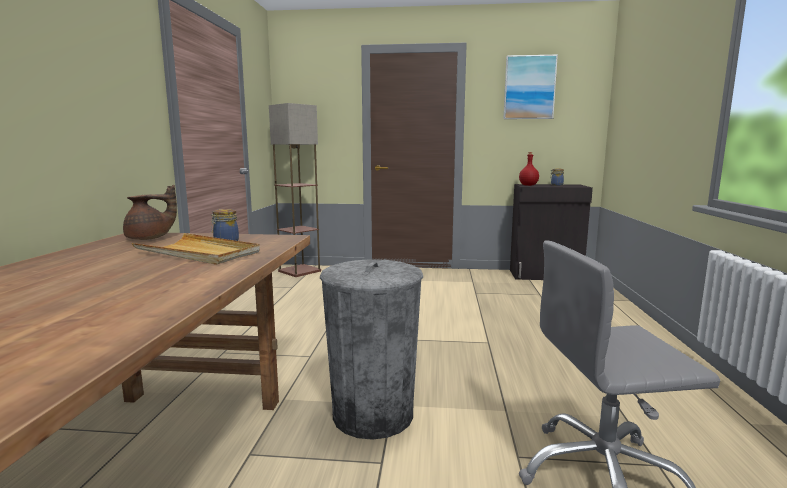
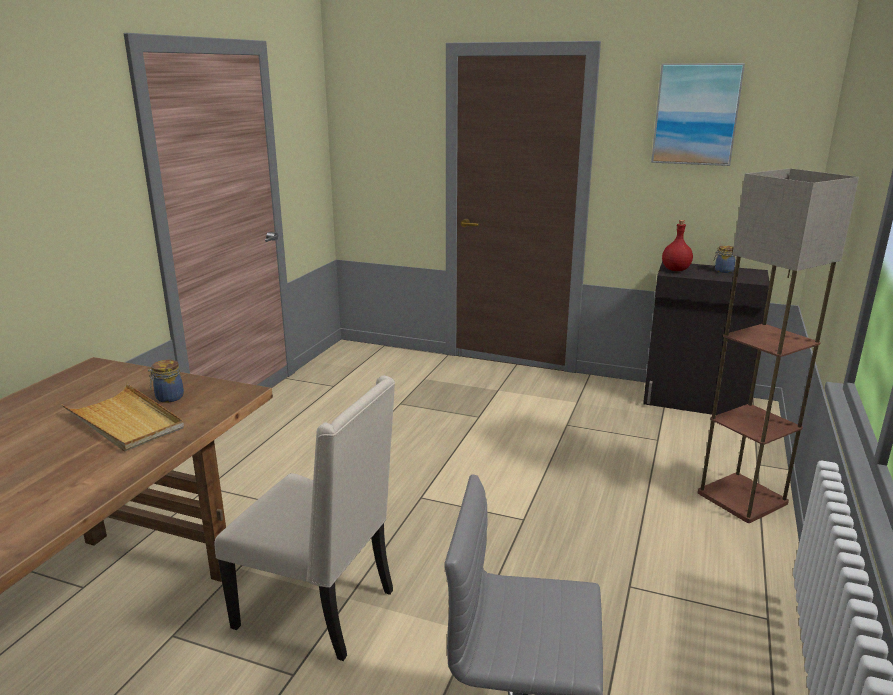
camera: 15 degrees right, 10 degrees up
(149, 238) = (101, 378): brown teapot -> none
(299, 271) = (358, 355): floor lamp -> floor lamp (741, 497)
(373, 414) = (320, 608): grey trash can -> beige chair

